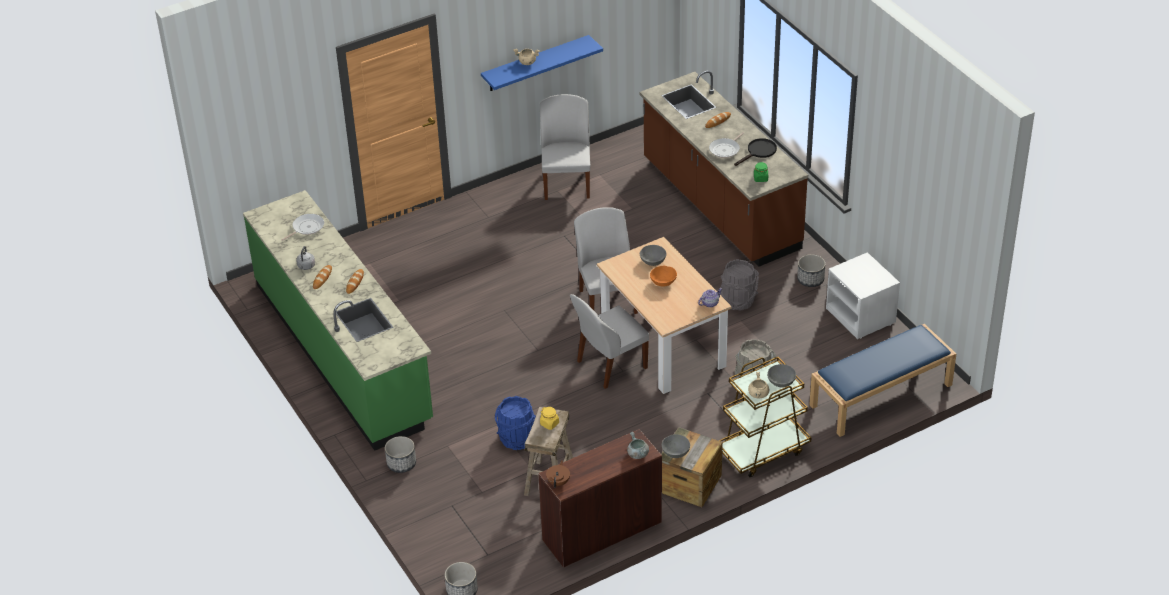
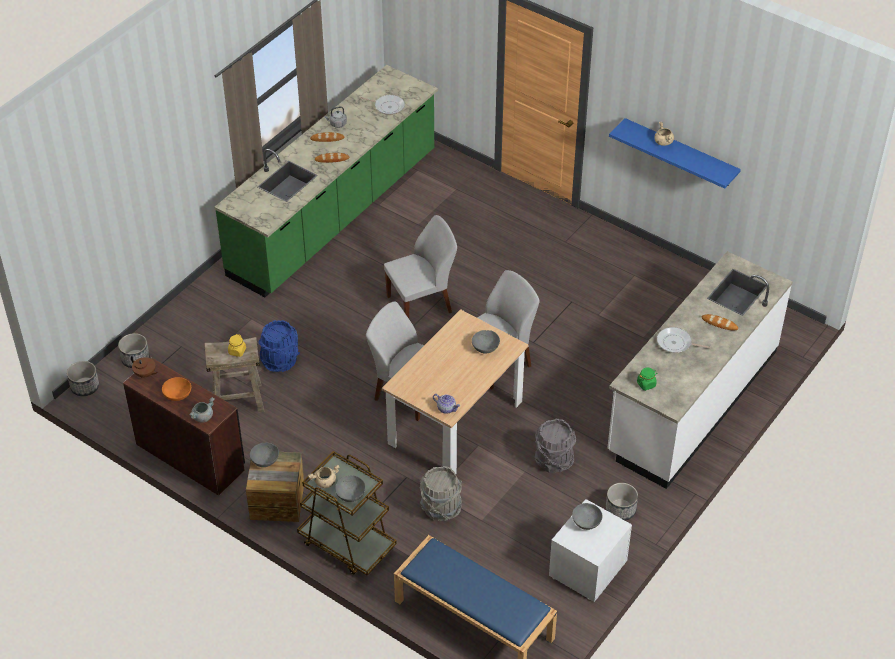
camera: 65 degrees right, 5 degrees up
(401, 463) = (217, 297): planter -> planter (135, 359)
(558, 482) = (145, 374): brown teapot -> brown teapot turned 45 degrees clockwise
(567, 183) = (649, 278): white chair -> white chair (421, 304)
(663, 282) = (459, 364): orange bowl -> orange bowl (177, 395)
(719, 205) = (692, 402): brown counter -> white counter
(759, 152) = (689, 370): black frying pan -> none
(853, 275) = (586, 522): none -> grey bowl

